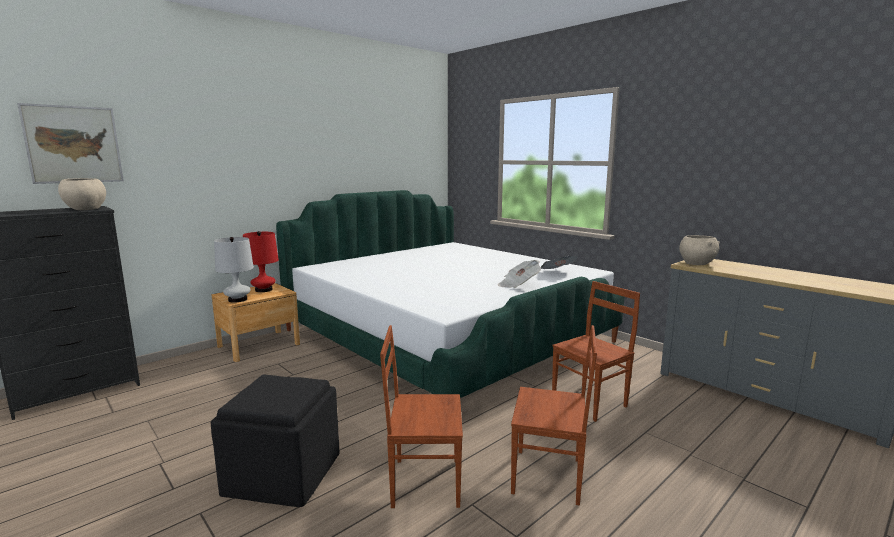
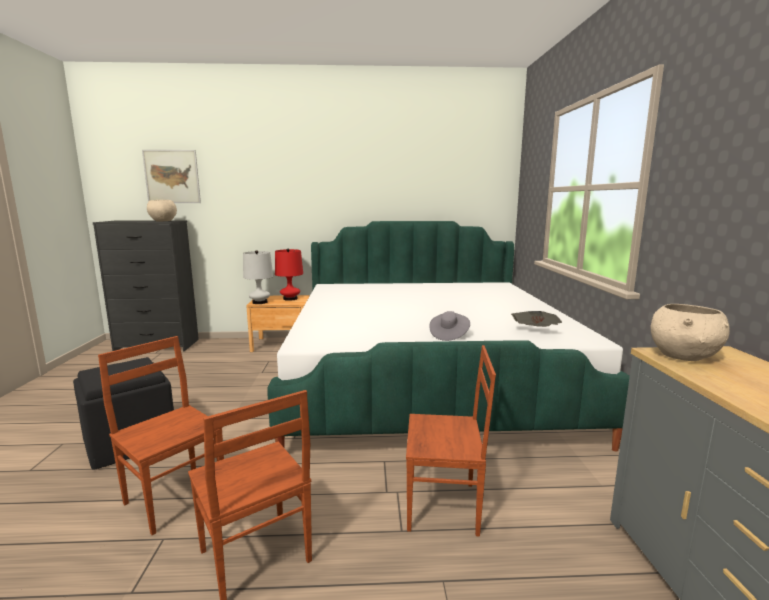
camera: 40 degrees right, 0 degrees up
(518, 285) = (448, 335): newspaper -> grey hat

